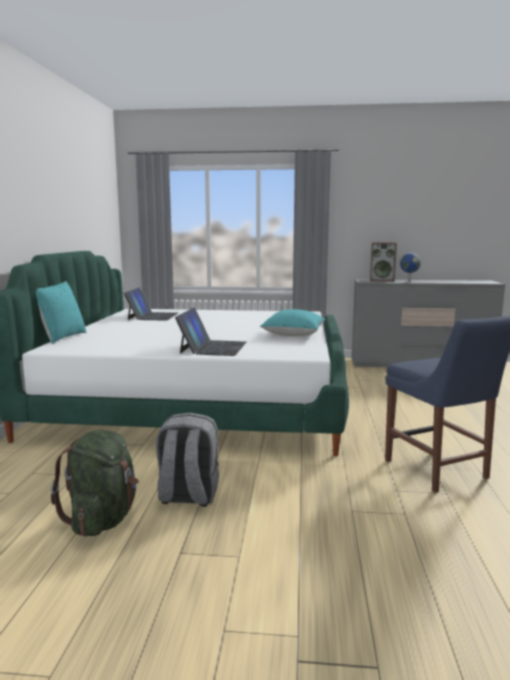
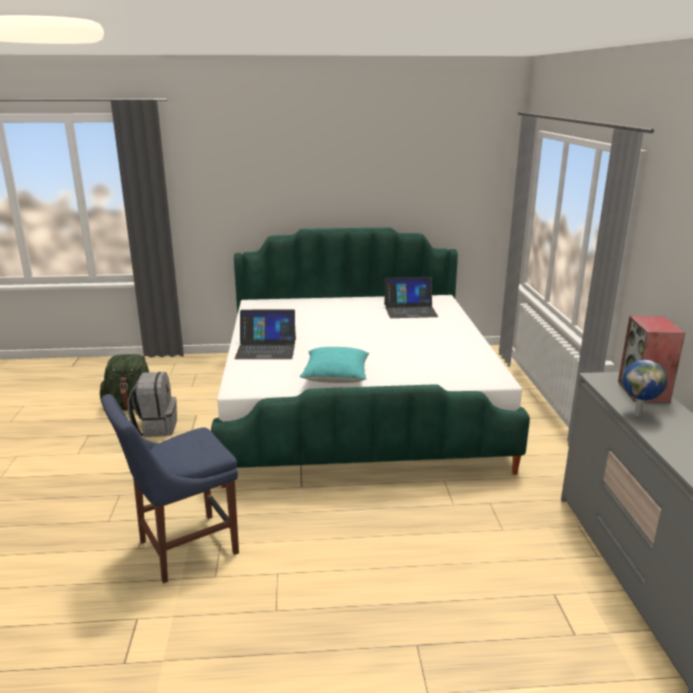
camera: 80 degrees right, 10 degrees up
(61, 337) = (295, 298): turquoise pillow -> none

